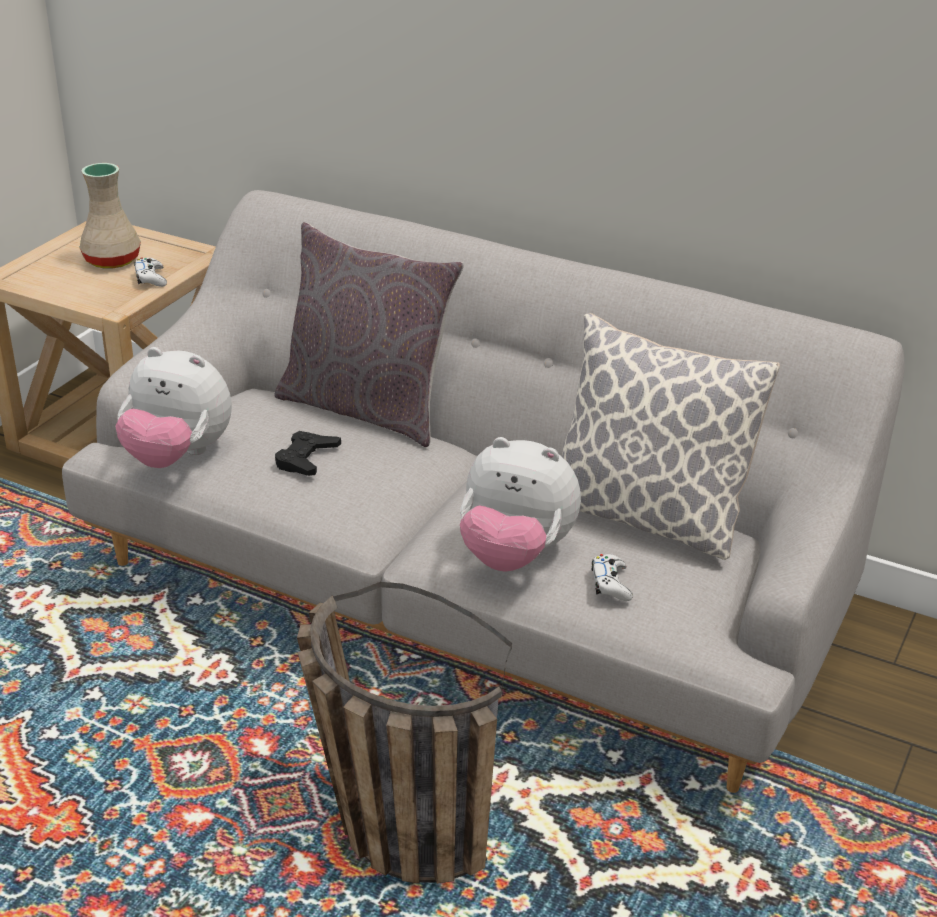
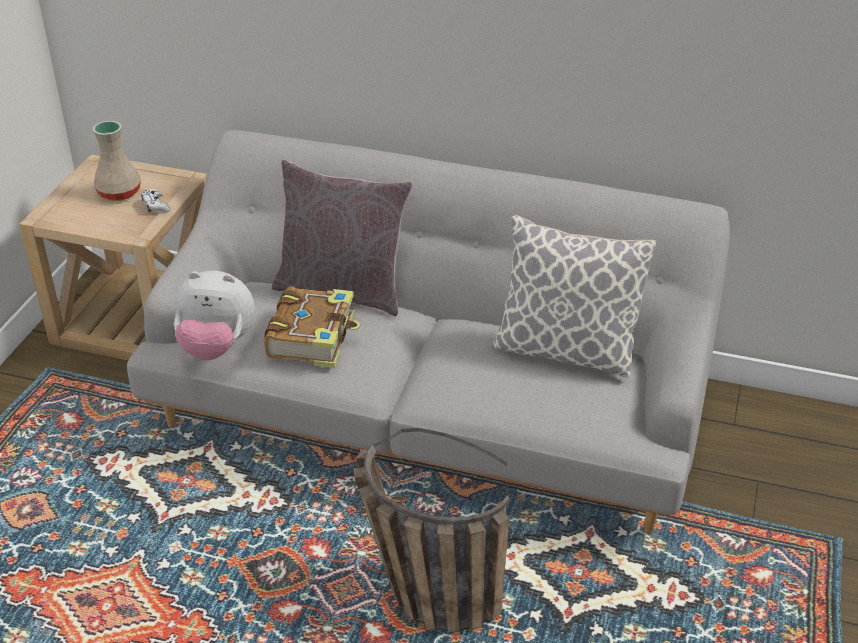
camera: 10 degrees left, 5 degrees up
(306, 459) = (313, 337): black game controller -> book
(515, 555) = (484, 393): plush toy -> none
(611, 584) = (556, 406): white game controller -> none

